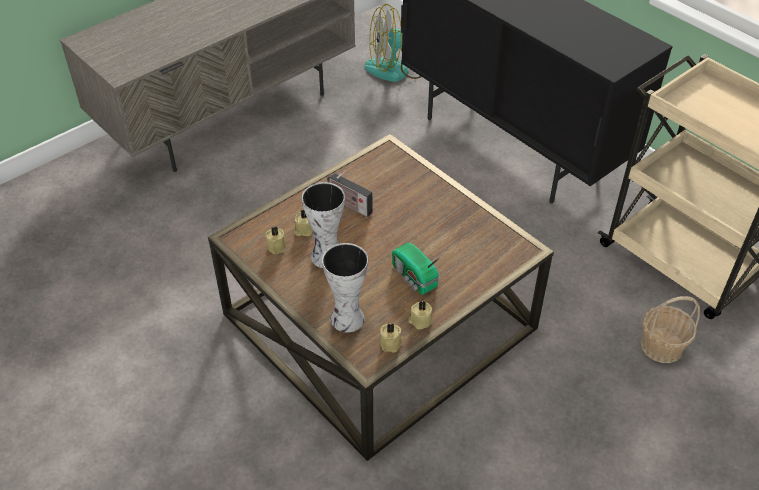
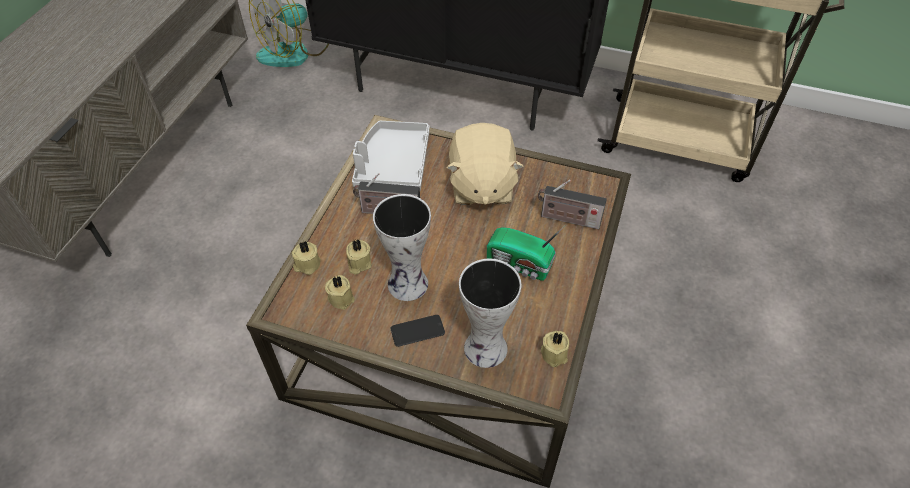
camera: 30 degrees left, 5 degrees up
(311, 288) = (417, 331): none -> phone
(375, 174) = (392, 165): none -> grey tray
(420, 321) = (564, 312): beige candle -> beige candle (307, 265)
(429, 213) = (481, 185): none -> beige plush toy
(474, 262) = (567, 219): none -> radio
(661, 346) = (720, 225): basket -> none

